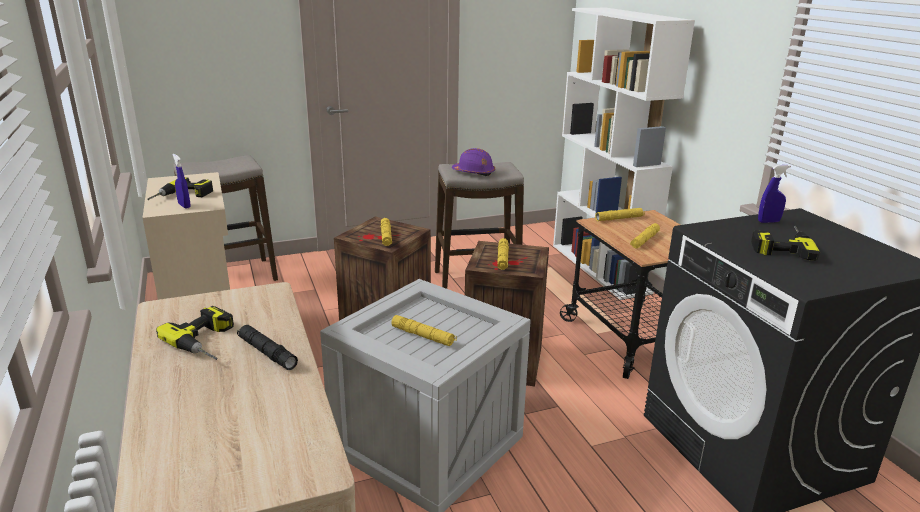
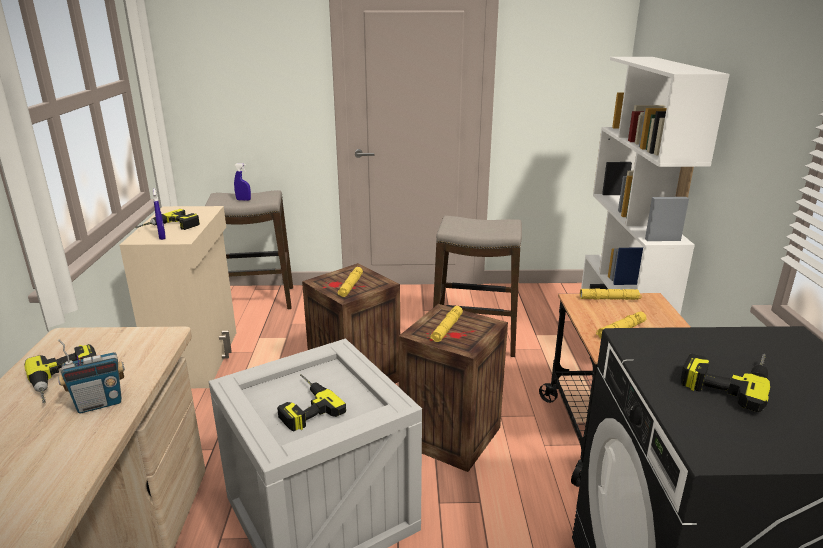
camera: 20 degrees right, 0 degrees up
(267, 353) = (99, 403): black flashlight -> radio
(423, 336) = (303, 406): yellow flashlight -> power drill
(474, 172) = (471, 228): purple hard hat -> none
(768, 221) = (739, 340): blue spray bottle -> blue spray bottle (243, 200)

